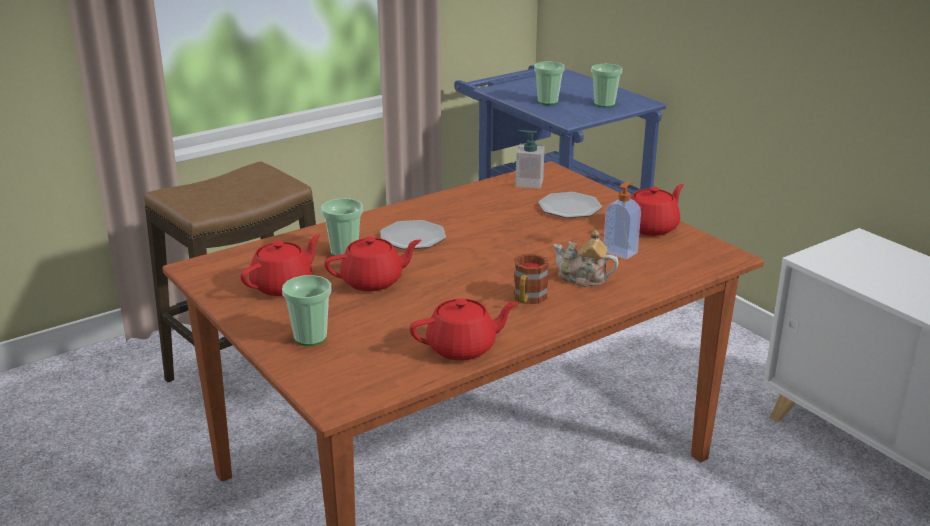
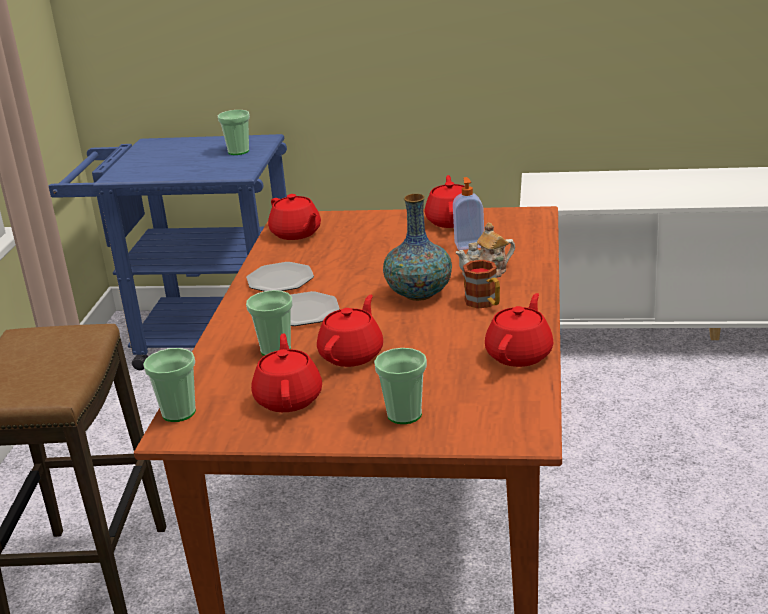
camera: 45 degrees left, 0 degrees up
(503, 267) = (419, 294): none -> vase
(529, 183) = (296, 233): soap dispenser -> red teapot
(548, 101) = (187, 167): cup -> cup (178, 413)
(570, 207) = (367, 235): plate -> plate (280, 280)

